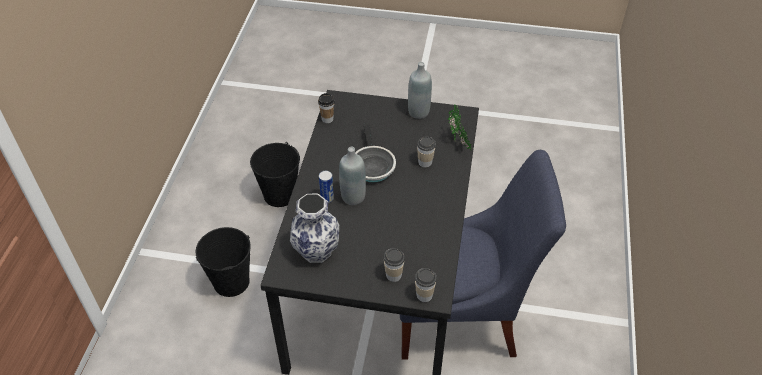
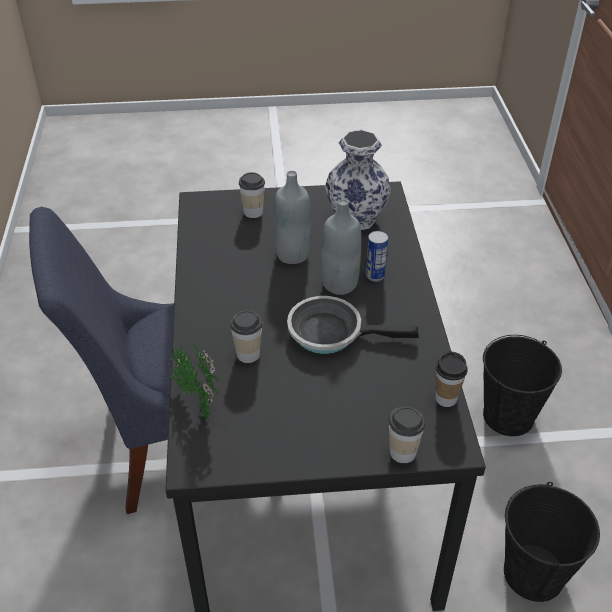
camera: 165 degrees right, 5 degrees down
(372, 165) = (331, 332): frying pan -> frying pan turned 60 degrees counterclockwise
(418, 112) = (284, 450): grey bottle -> grey bottle (292, 254)
(424, 295) = (212, 201): cup -> cup (402, 452)

